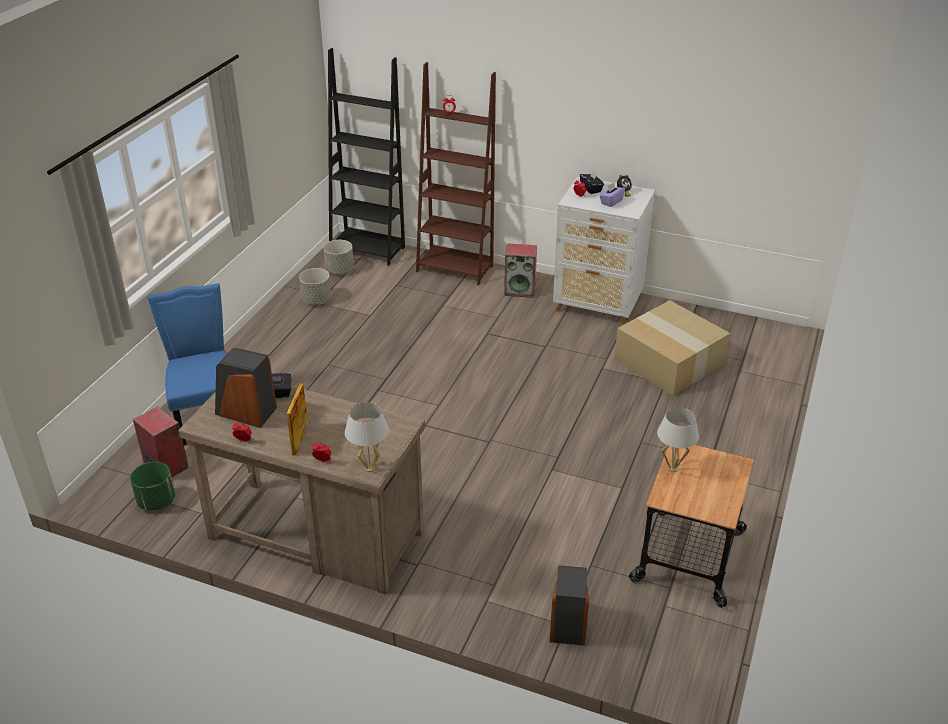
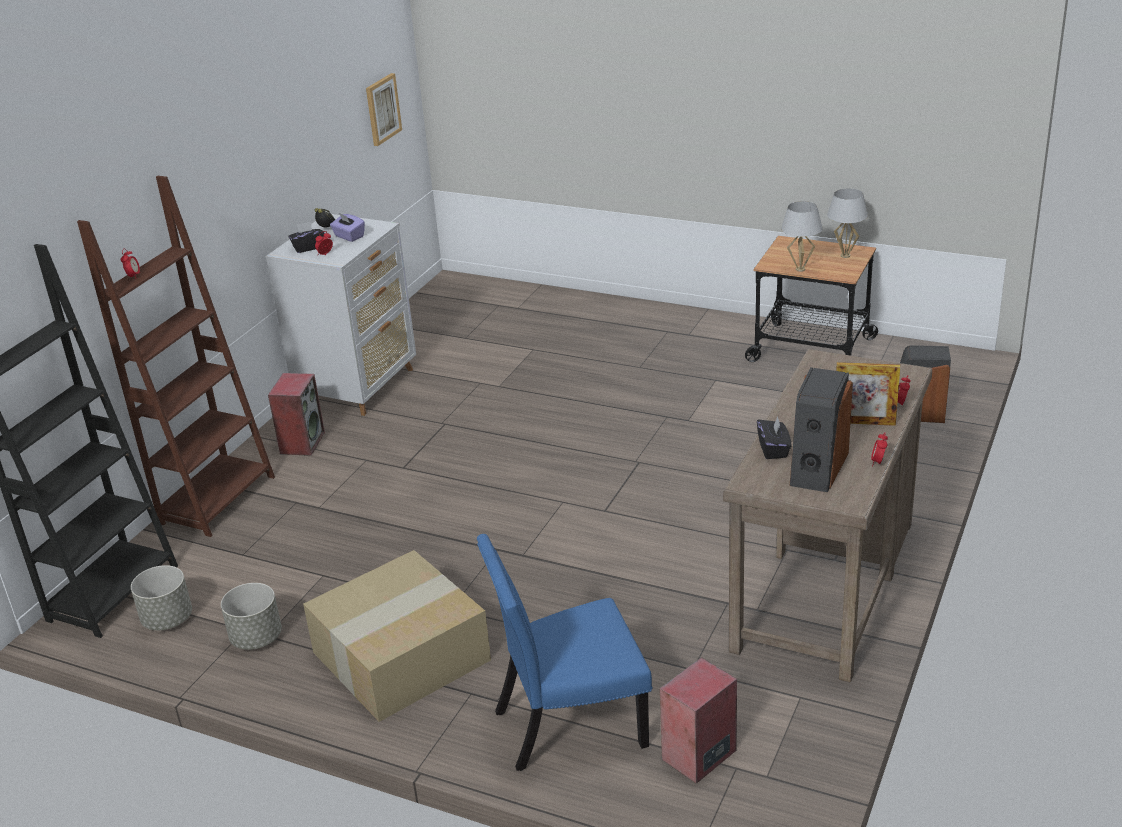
camera: 85 degrees left, 5 degrees down
(156, 501) = (781, 751): green planter -> none
(370, 468) = (904, 374): white table lamp -> white table lamp (845, 255)
(667, 361) = (493, 346): cardboard box -> cardboard box (400, 658)
(770, 161) = (382, 109): none -> picture

